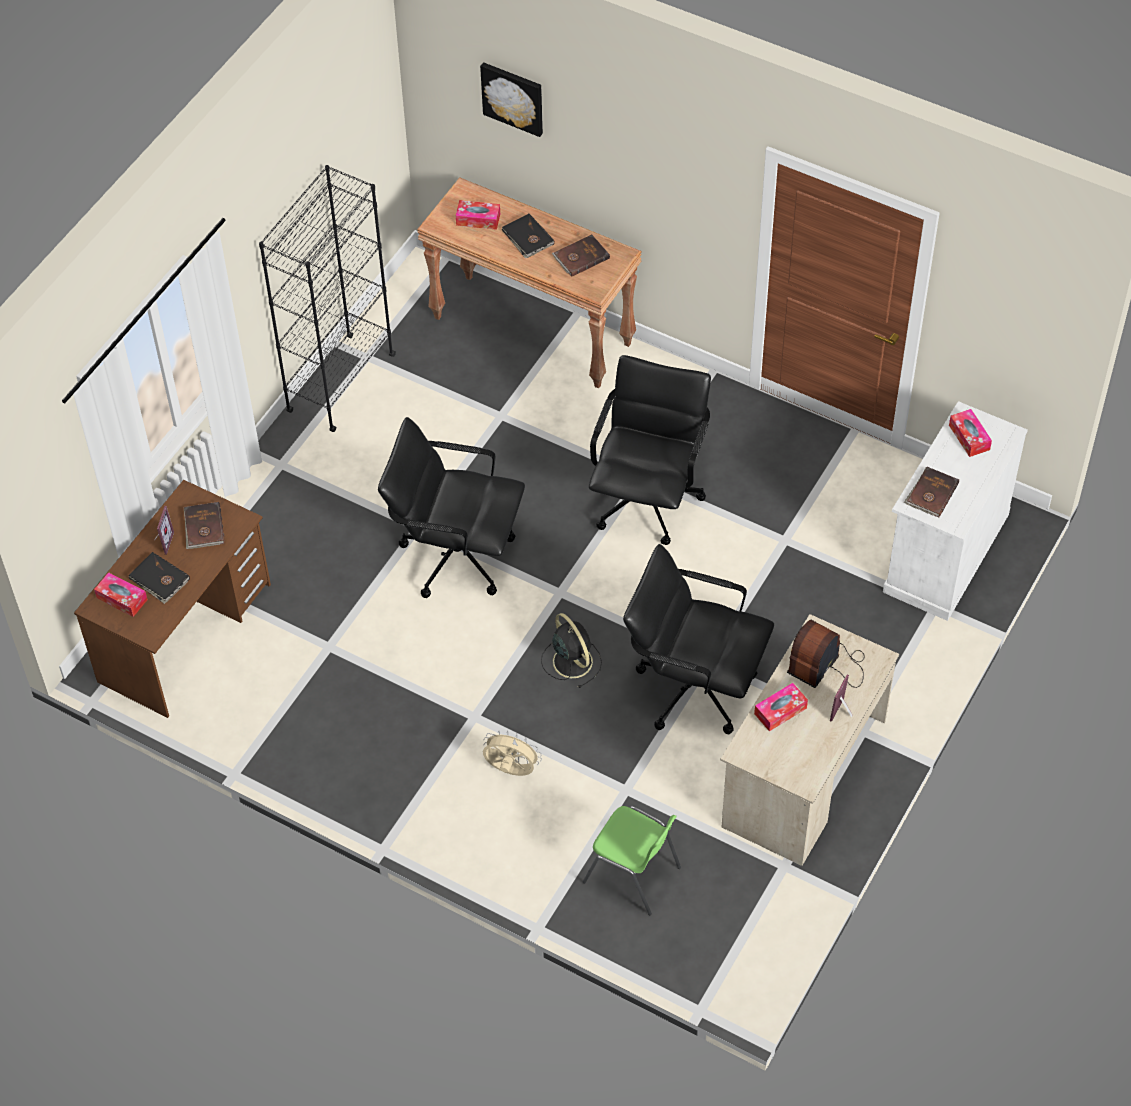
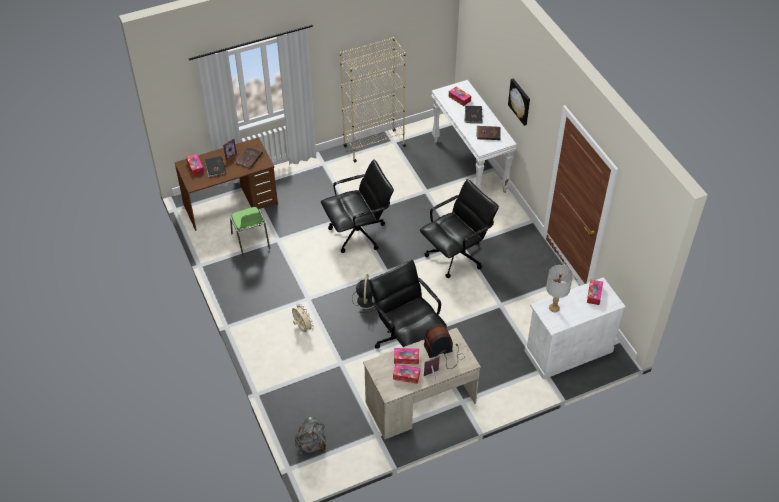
camera: 35 degrees right, 5 degrees down
(341, 383) = (374, 146): black bookcase -> beige bookcase
(456, 555) = (358, 234): black office chair -> black office chair turned 105 degrees clockwise
(513, 97) = (488, 44): picture -> picture (520, 101)
(533, 330) = (470, 166): brown console table -> white console table
(633, 875) = (312, 398): green chair -> green chair (251, 241)
(699, 947) = (311, 444): none -> grey backpack
(805, 739) = (406, 376): none -> tissue box
(931, 494) = (554, 308): brown book -> grey table lamp

